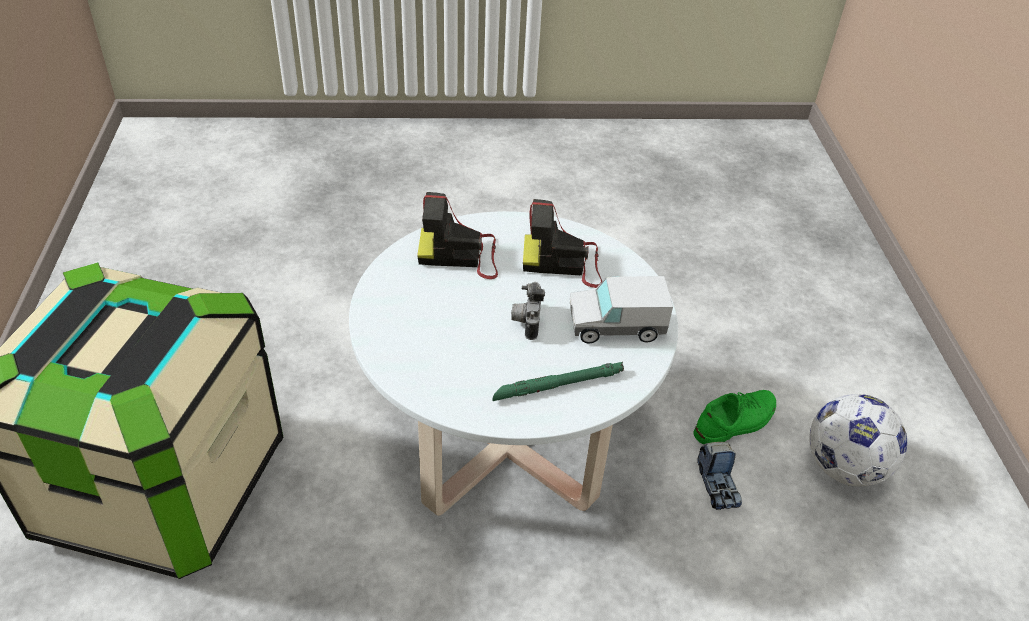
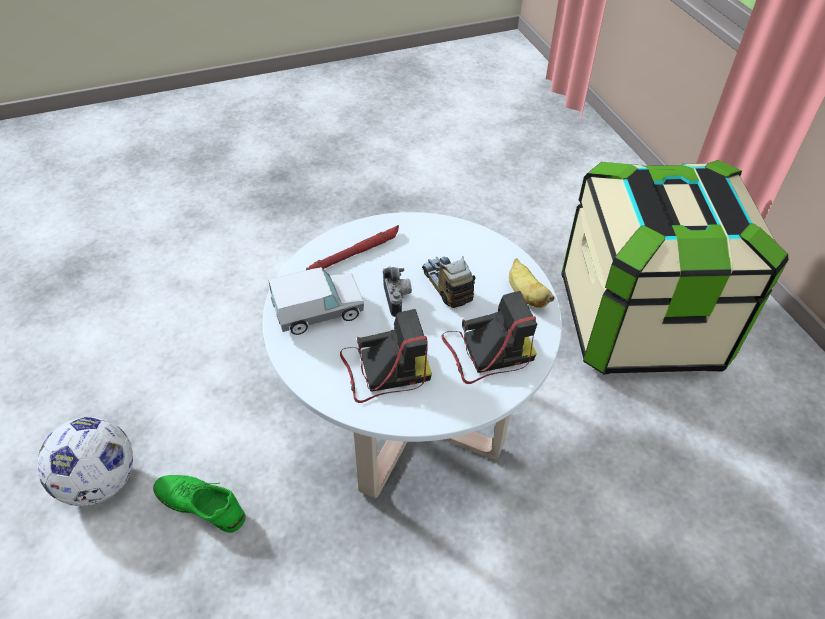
camera: 165 degrees right, 5 degrees up
(387, 294) = (525, 295): none -> banana
(558, 385) = (355, 253): green flashlight -> red flashlight
(717, 485) = (222, 433): toy truck -> toy truck (447, 287)
(735, 422) = (200, 504): green shoe -> green shoe turned 75 degrees clockwise

